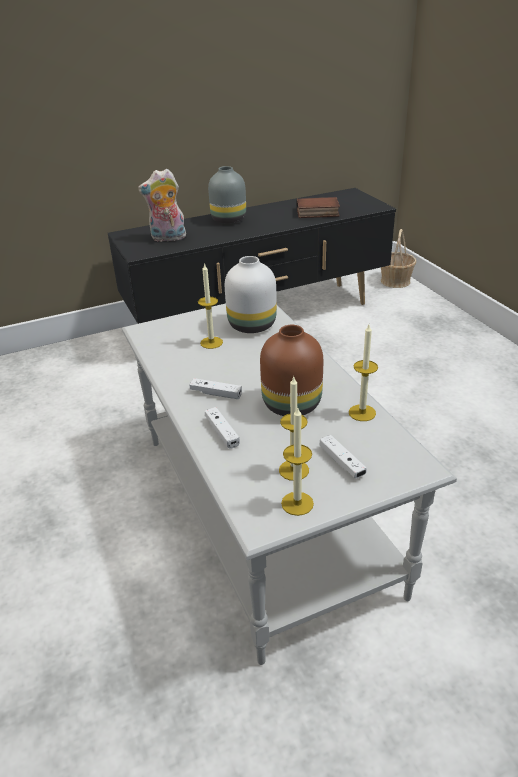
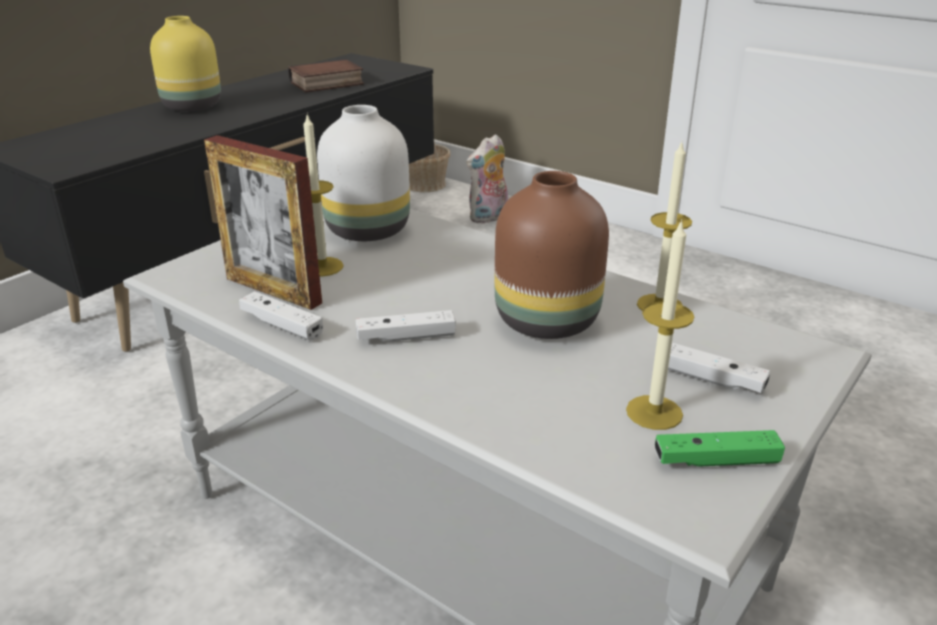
camera: 30 degrees left, 5 degrees down
(167, 238) = (103, 142): plush toy -> plush toy (489, 218)
(178, 351) = (273, 290): none -> picture frame
(222, 432) = (477, 392): white game controller -> white game controller (282, 325)
(229, 220) = (193, 107): grey vase -> yellow vase
(297, 503) = (716, 461): candle -> green game controller

